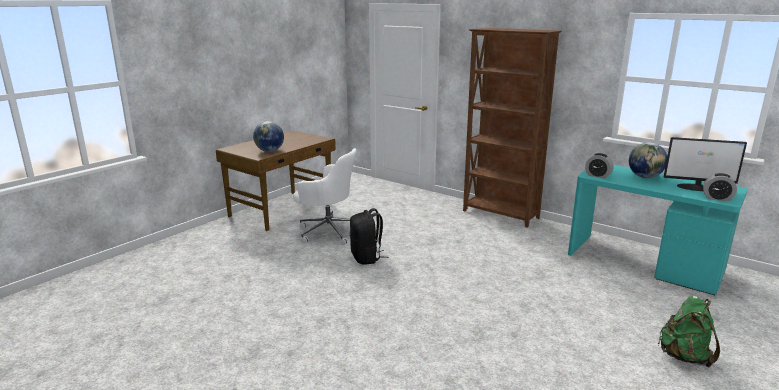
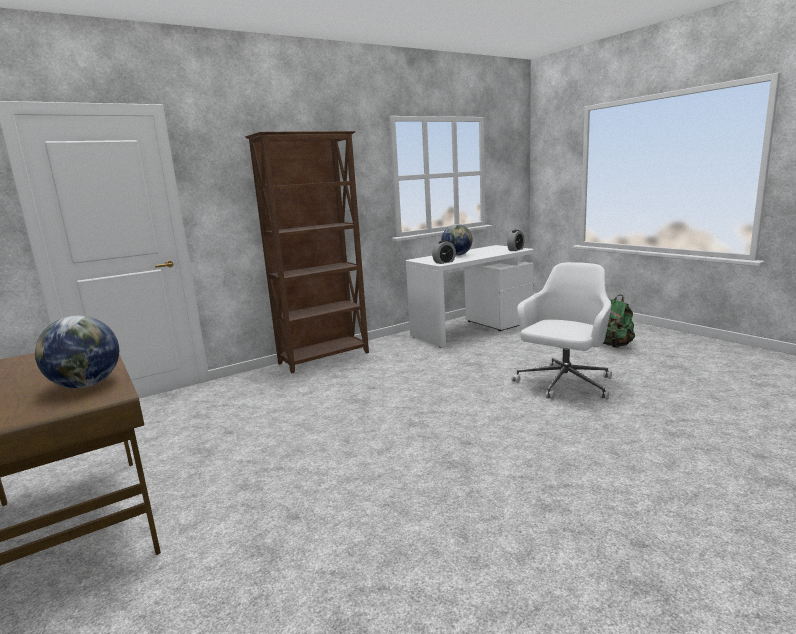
camera: 70 degrees left, 5 degrees down
(328, 231) = (245, 475): white office chair -> white office chair (563, 384)
(366, 258) = (372, 450): black backpack -> none
(645, 263) = (472, 329): turquoise desk -> white desk
(698, 187) = (490, 250): monitor -> none

